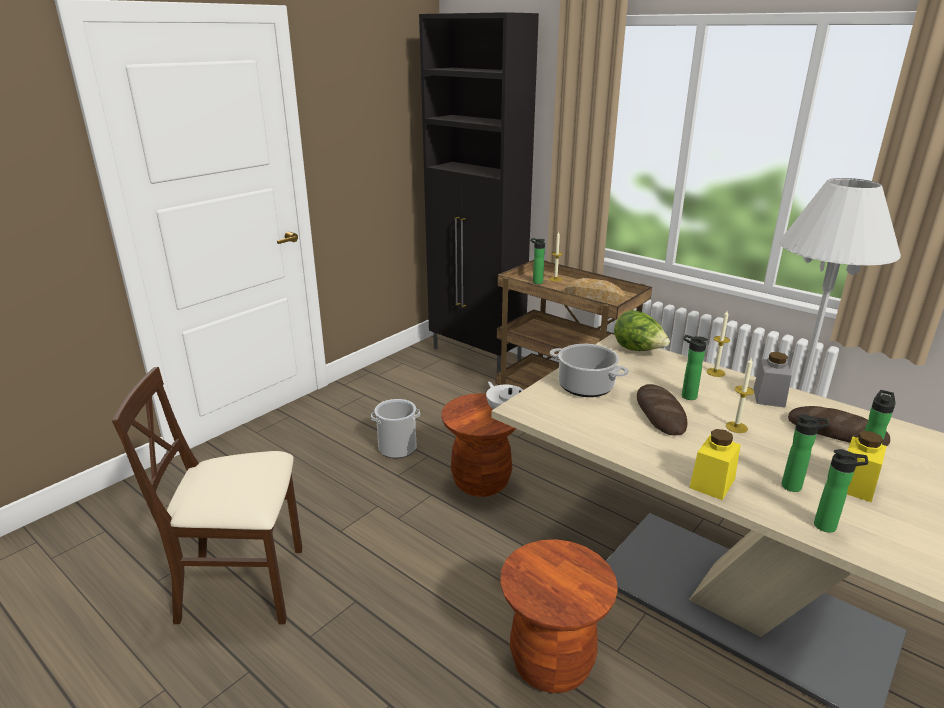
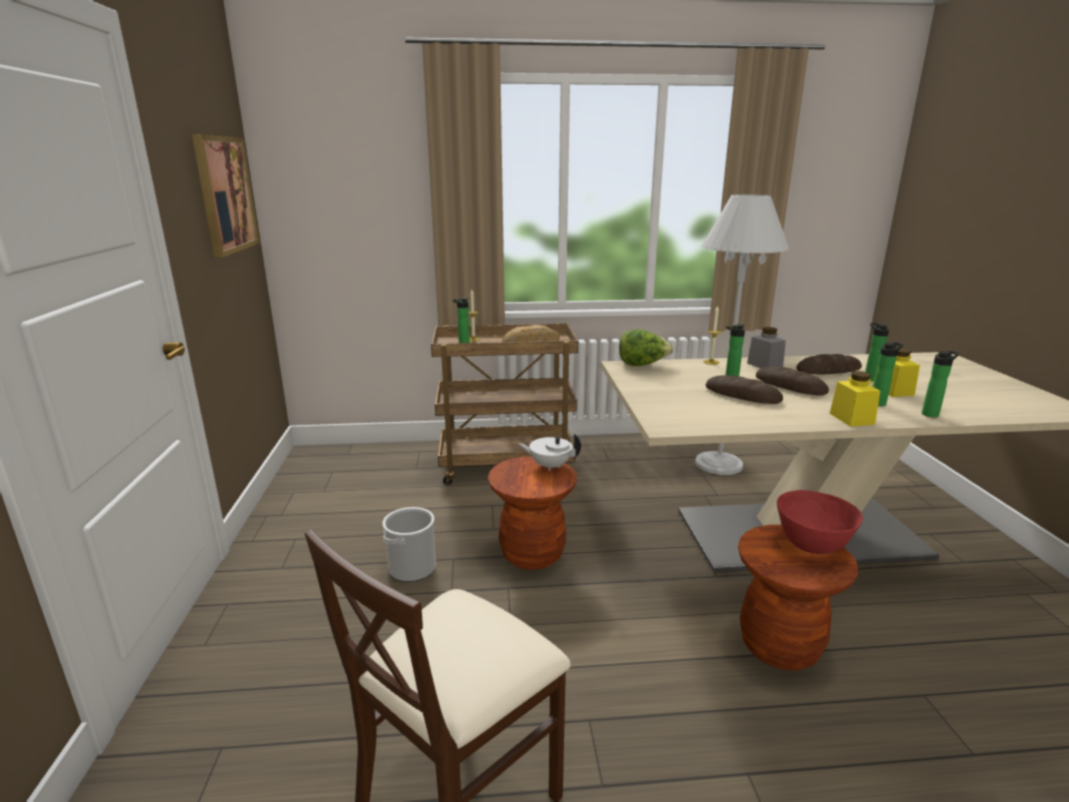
camera: 45 degrees left, 5 degrees down
(393, 123) = (225, 194): none -> picture
(477, 355) = (364, 456): black cabinet -> none
(583, 583) = (812, 546): none -> red bowl
(586, 386) = (668, 397): cooking pot -> none
(736, 427) = (790, 386): candle -> bread

